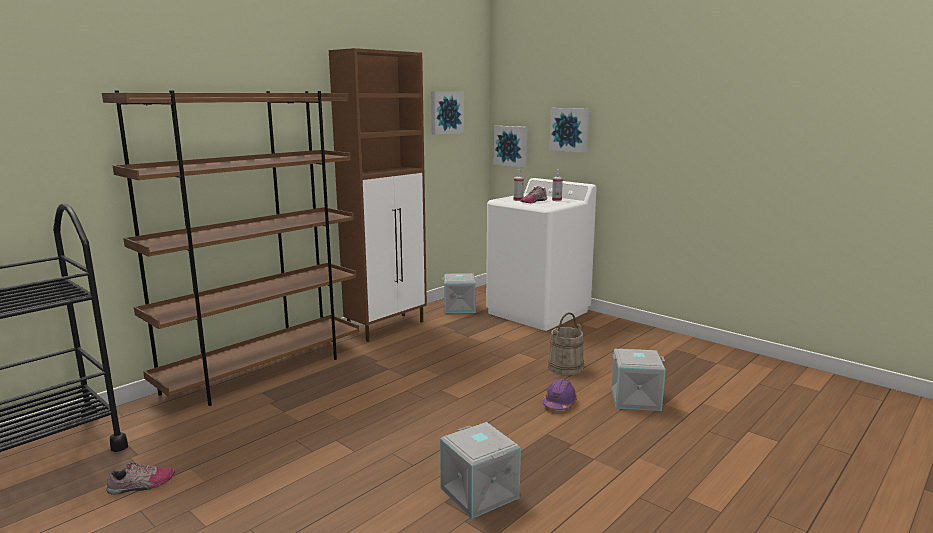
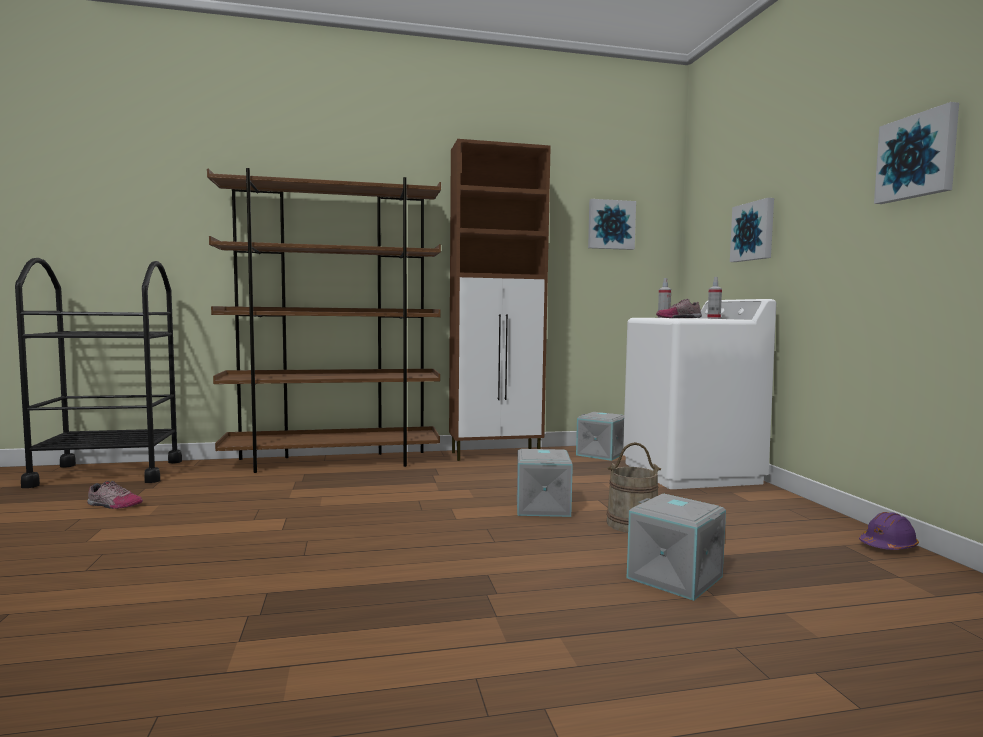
camera: 35 degrees right, 10 degrees down
(478, 493) = (308, 598): grey storage box -> grey storage box (541, 507)
(511, 146) = (698, 265): picture -> picture (917, 156)
(559, 403) = (558, 552): purple hard hat -> purple hard hat (888, 546)

